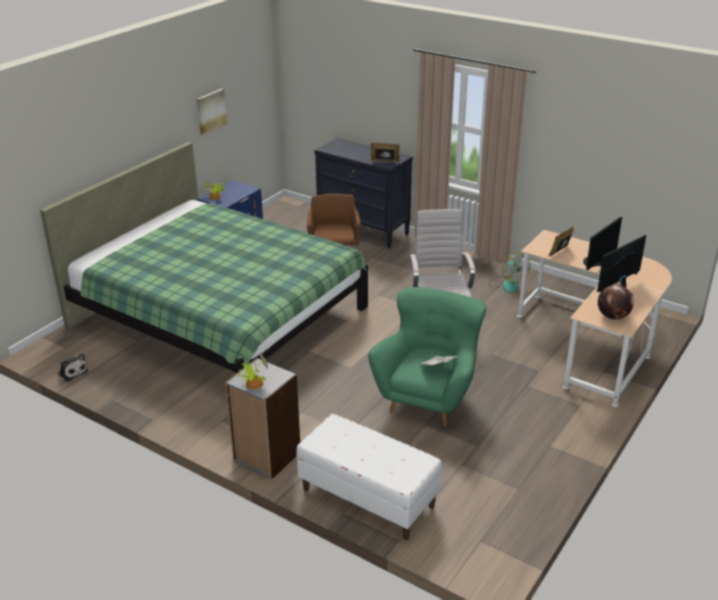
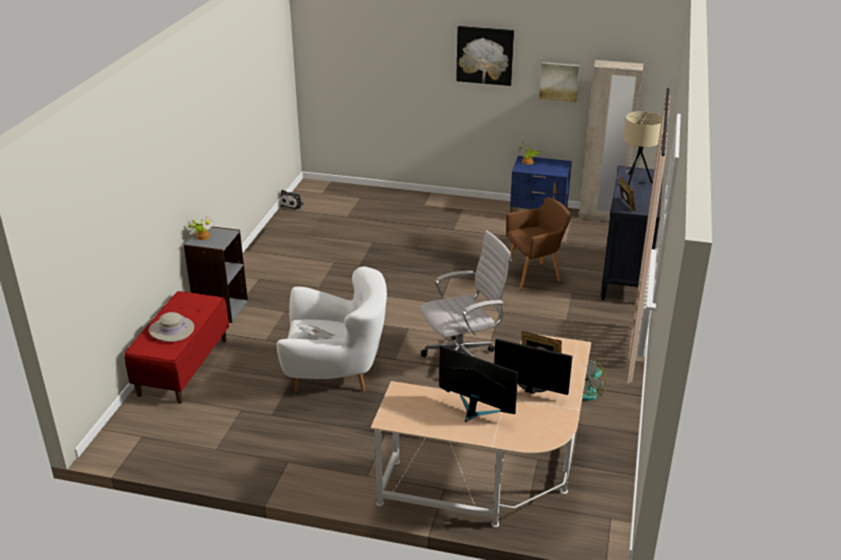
camera: 70 degrees right, 0 degrees up
(155, 113) = (485, 55): none -> picture
(219, 317) = (403, 241): green bed -> none
(263, 215) = (601, 216): none -> beige wardrobe
(348, 150) = (635, 181): none -> beige table lamp
(367, 498) = (183, 367): white bench -> red bench
(380, 456) = (171, 330): none -> beige hat
(428, 397) = (335, 374): green armchair -> white armchair
(612, 316) = (408, 410): globe -> none

